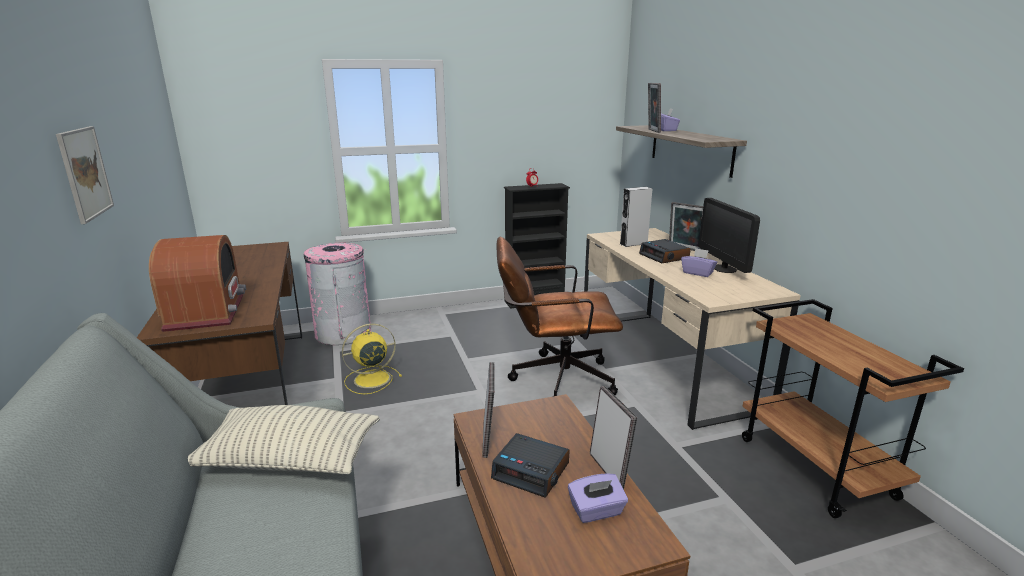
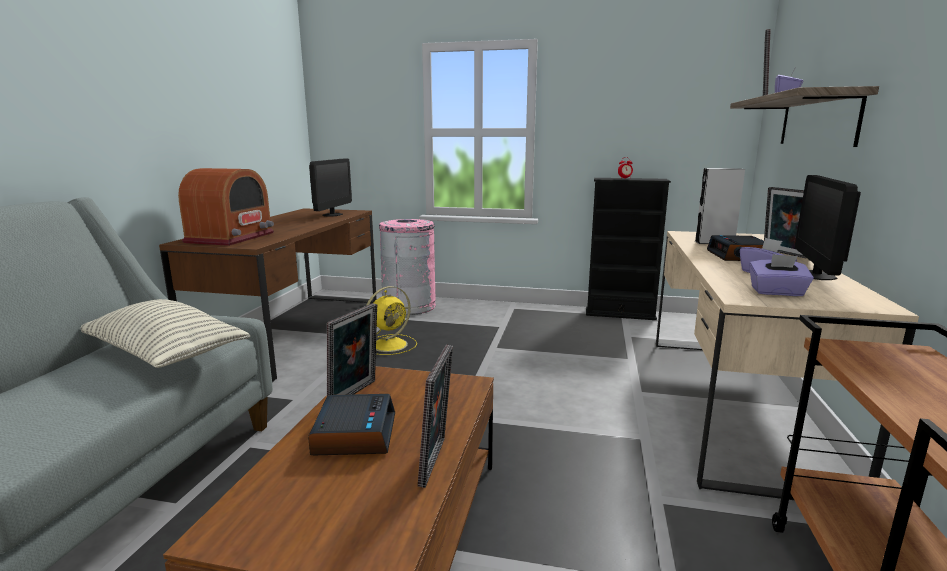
camera: 30 degrees right, 5 degrees down
(85, 173) = (135, 97): picture -> none
(256, 255) = (332, 214): none -> monitor
(370, 379) = (391, 344): yellow fan -> yellow fan turned 135 degrees clockwise
(532, 471) = (354, 434): alarm clock -> alarm clock turned 150 degrees counterclockwise
(553, 379) = (566, 386): brown office chair -> none
(596, 511) = (362, 497): purple tissue box -> purple tissue box (777, 292)

